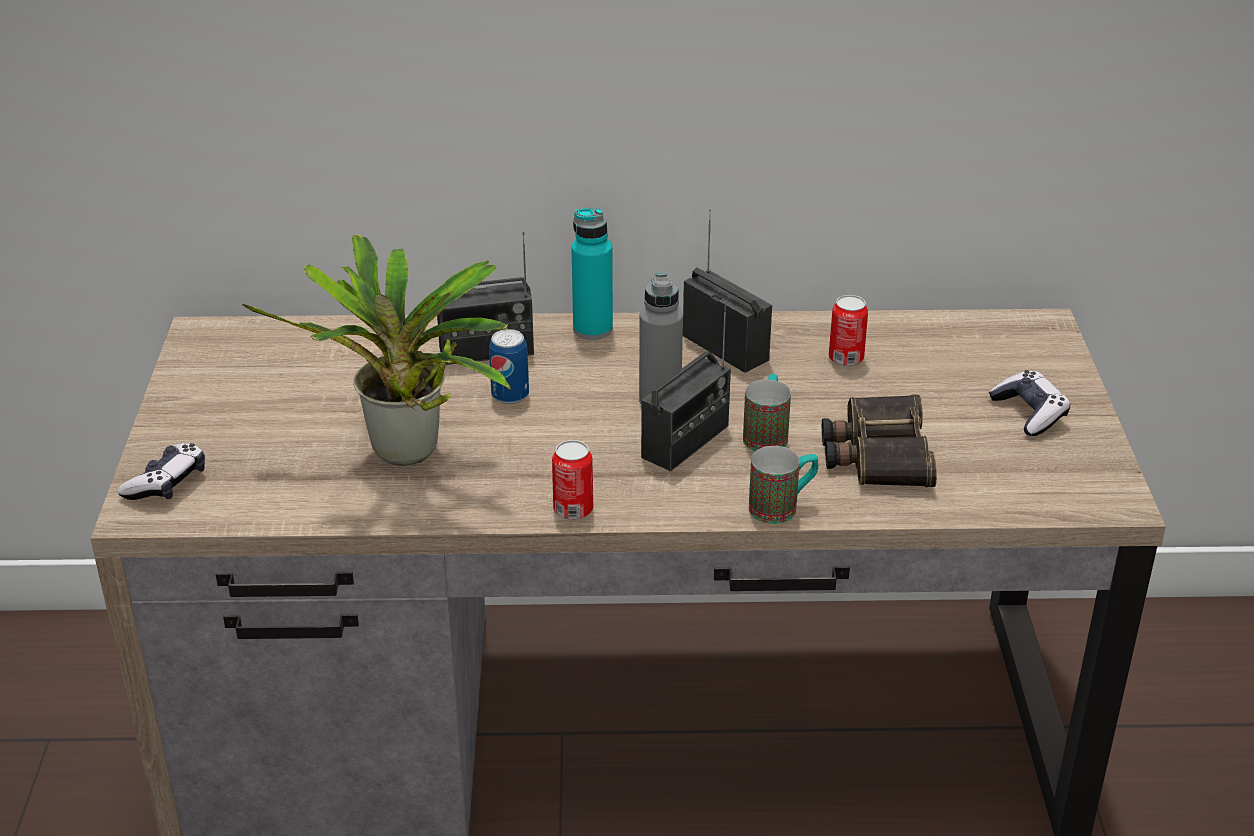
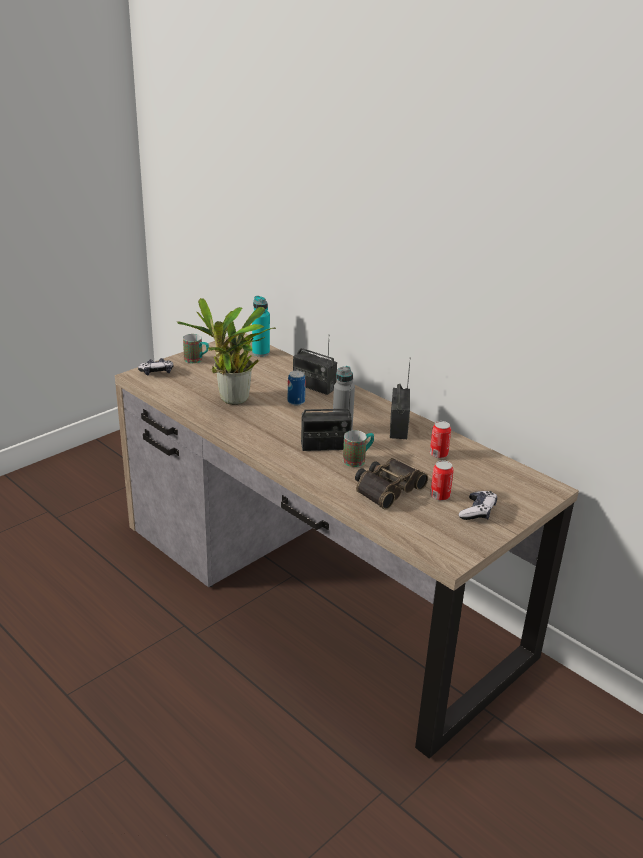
camera: 45 degrees right, 5 degrees down
(573, 510) = (250, 443): can -> can (440, 496)
(593, 329) = (362, 398): turquoise bottle -> turquoise bottle (261, 353)
(782, 507) = (318, 482): mug -> mug (197, 360)

